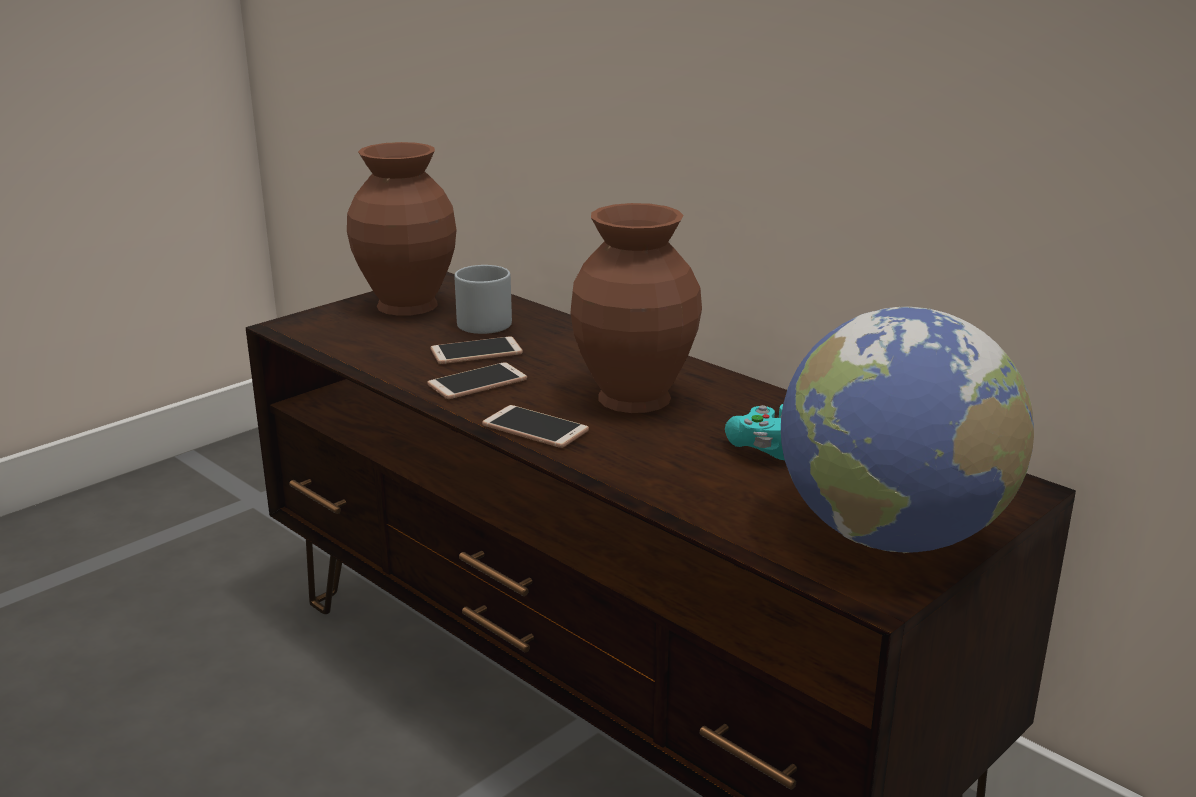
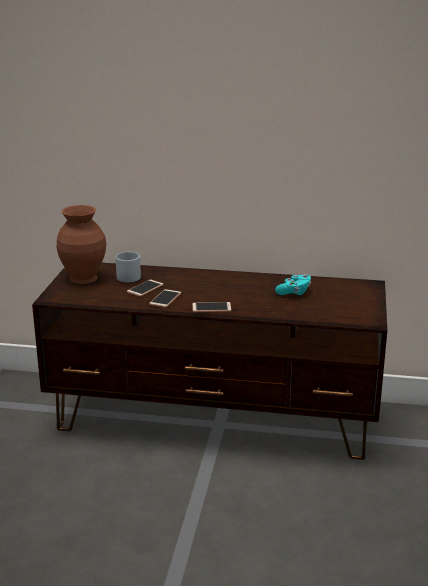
camera: 35 degrees left, 0 degrees up
(632, 398) = (226, 289): brown vase -> none
(891, 535) = (357, 307): globe -> none

